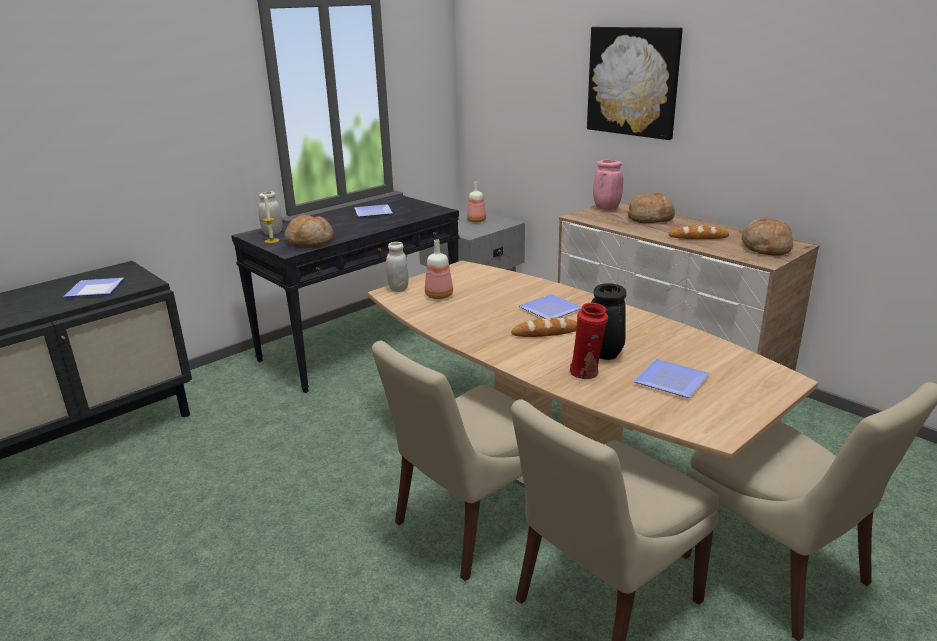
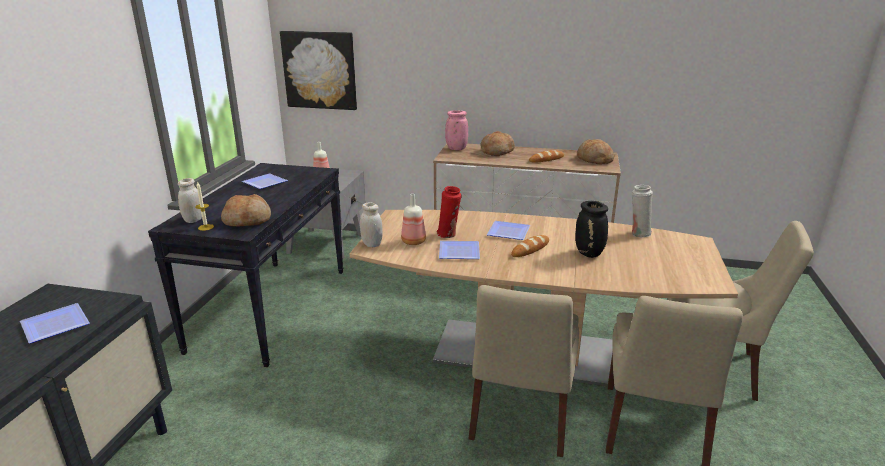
camera: 35 degrees left, 0 degrees up
(586, 374) = (598, 270): red vase -> red vase (448, 234)
(633, 81) = (462, 48): picture -> picture (320, 70)
(668, 381) = (647, 260): plate -> plate (457, 253)
(713, 350) = (638, 233): none -> white vase

